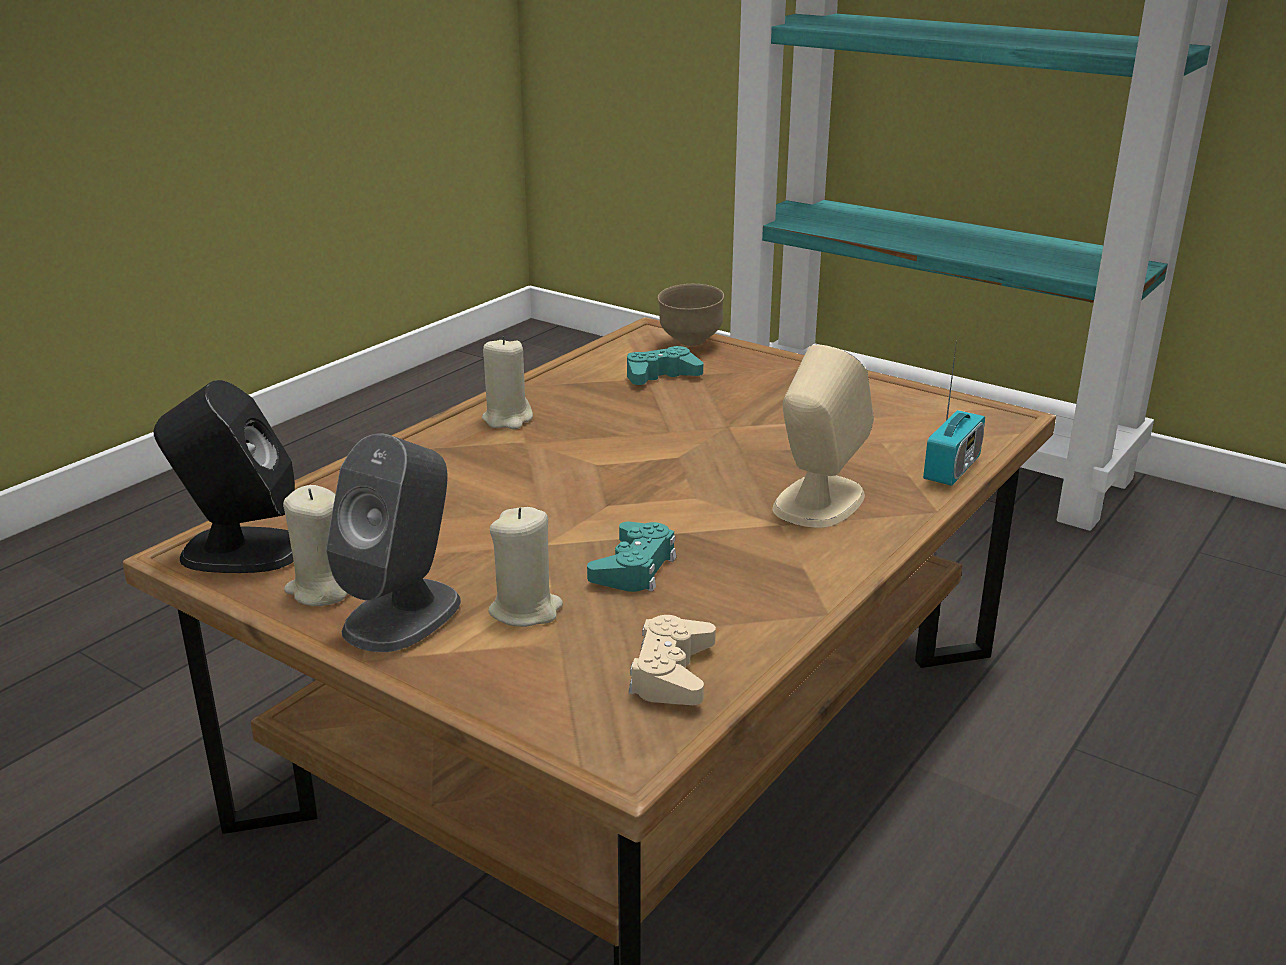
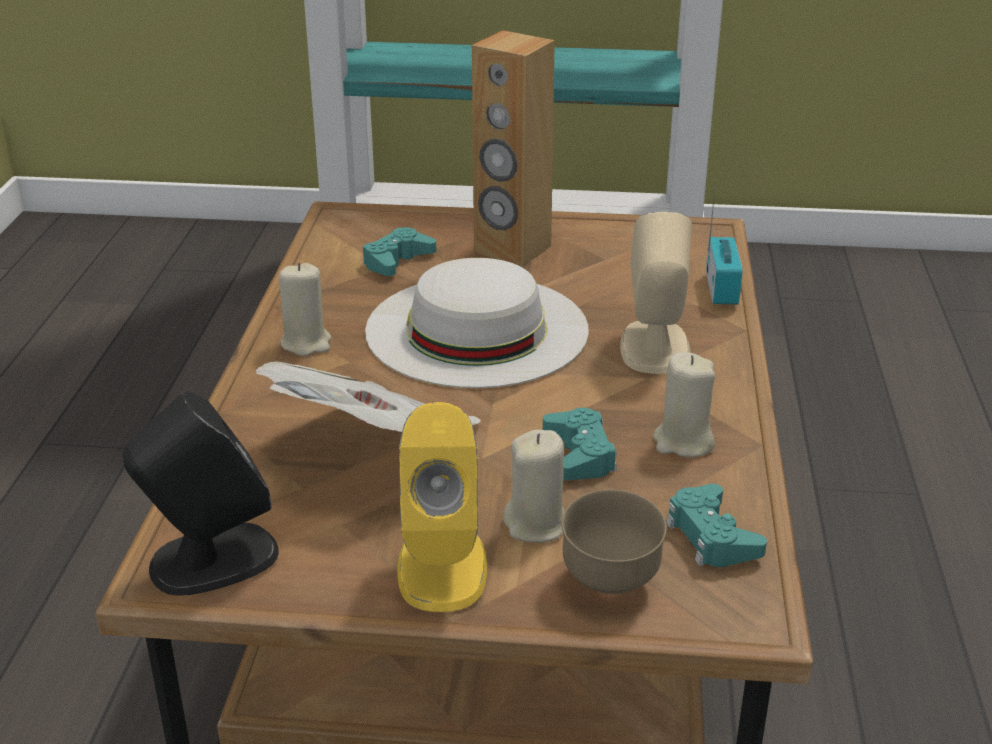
camera: 30 degrees left, 5 degrees up
(322, 590) = (337, 569): beige candle -> beige candle (683, 442)
(403, 614) = (442, 566): grey speaker -> yellow speaker
(465, 514) = (380, 451): none -> newspaper
(665, 444) = (476, 329): none -> white hat
(672, 673) = (711, 536): beige game controller -> turquoise game controller
(690, 343) = (387, 219): brown bowl -> brown bowl (610, 583)
(778, 390) = (512, 249): none -> brown speaker

